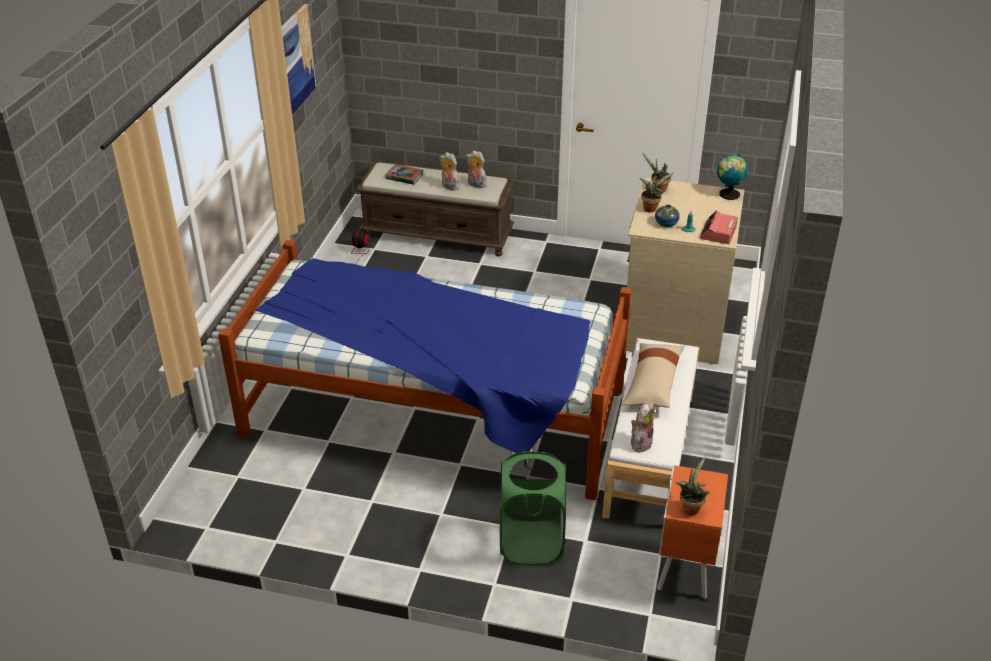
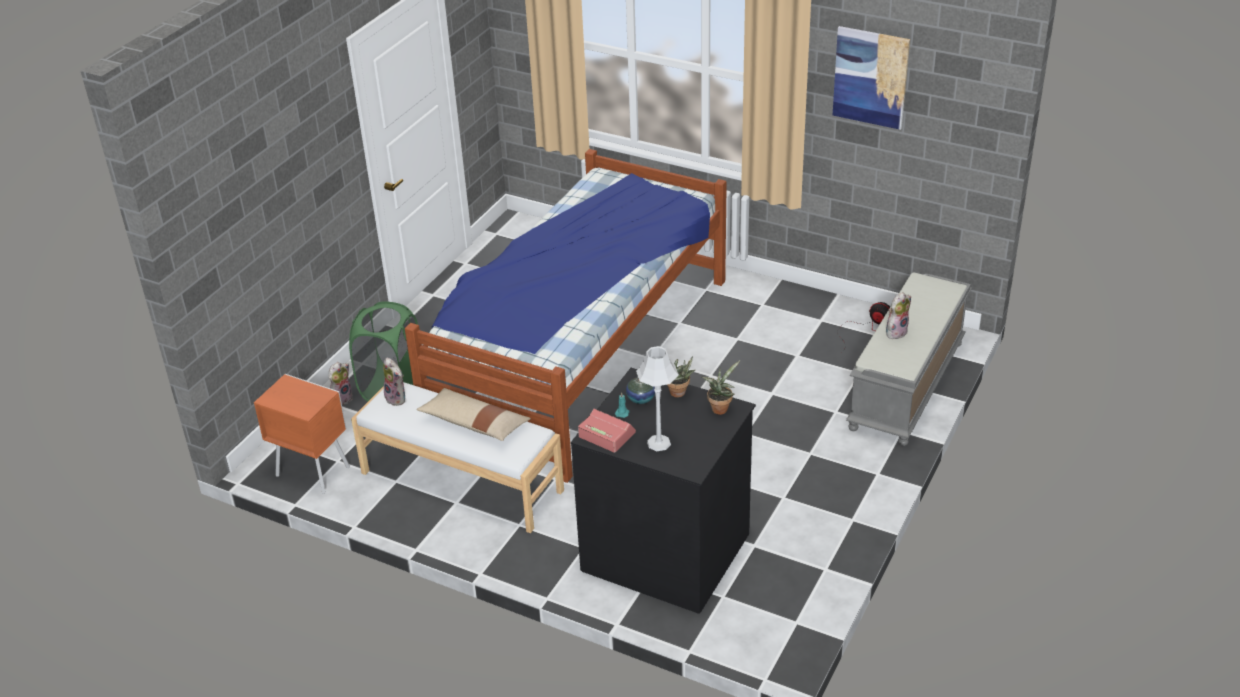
camera: 105 degrees right, 0 degrees up
(404, 177) = (925, 301): book -> none
(438, 234) = (907, 386): brown bench -> grey bench
(475, 185) = (897, 352): plush toy -> plush toy (342, 398)
(673, 325) = (667, 550): beige dresser -> black dresser
(690, 507) = (285, 390): potted plant -> none
(713, 210) = (659, 443): none -> grey table lamp
(728, 195) = (690, 465): globe -> none

